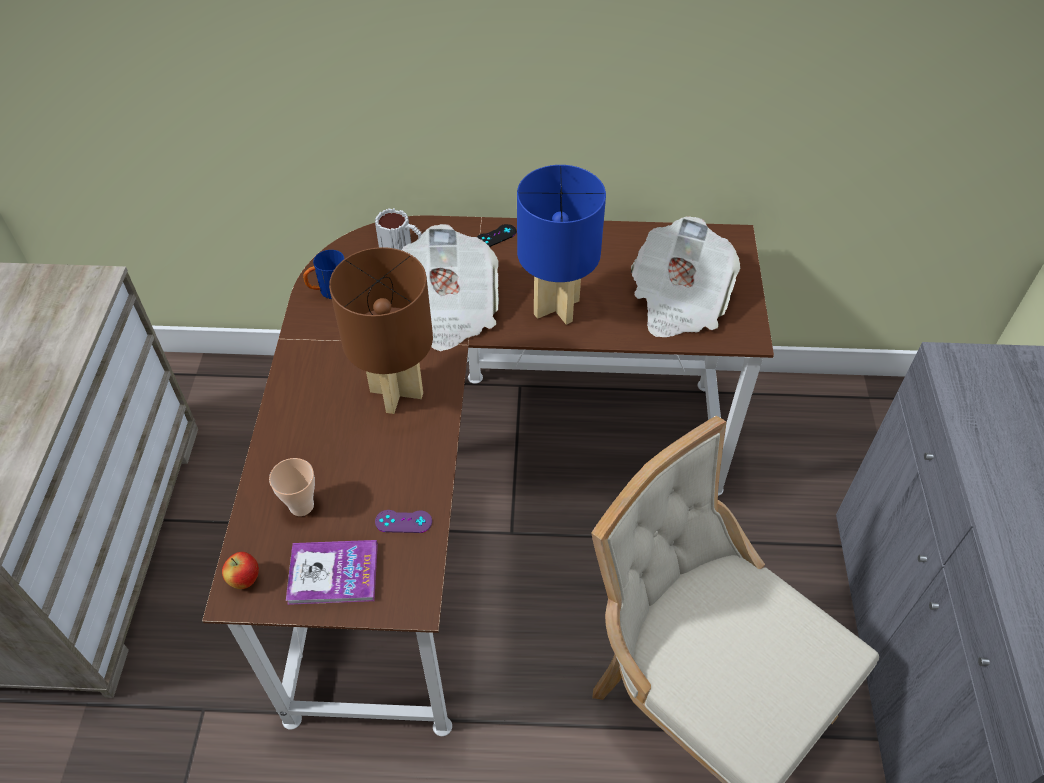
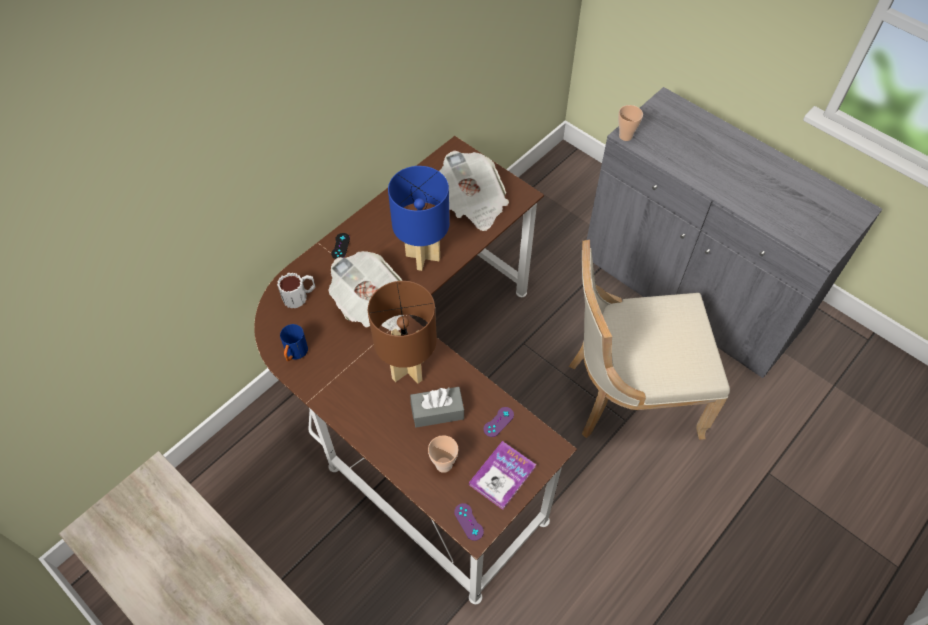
camera: 50 degrees left, 5 degrees up
(245, 580) = (468, 522): apple -> purple game controller
(365, 454) = (437, 412): none -> grey tissue box
(947, 360) = (625, 136): none -> cup

